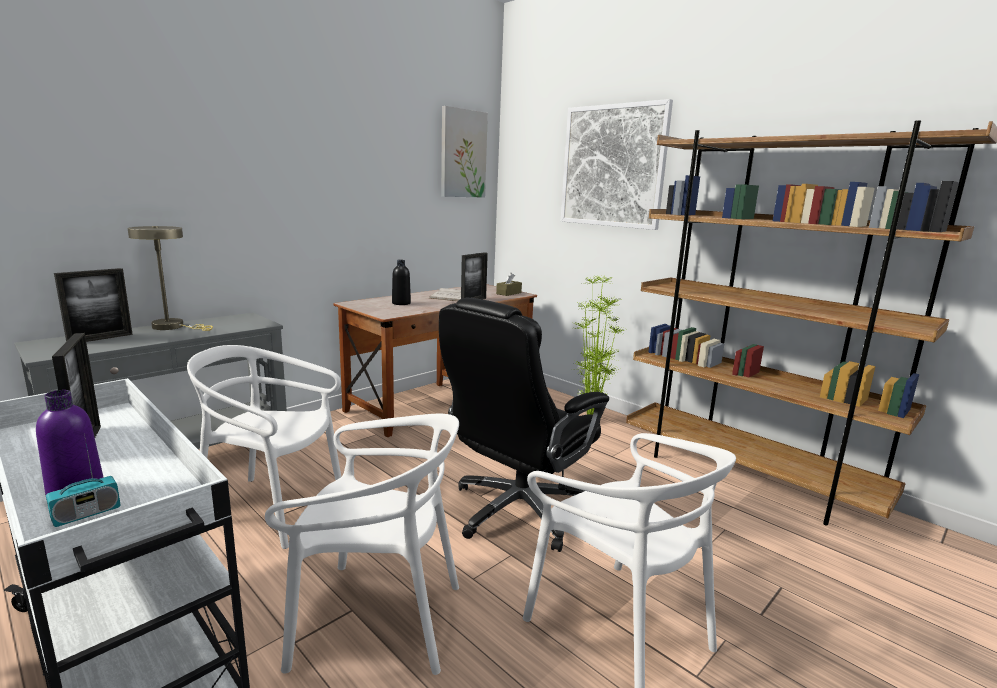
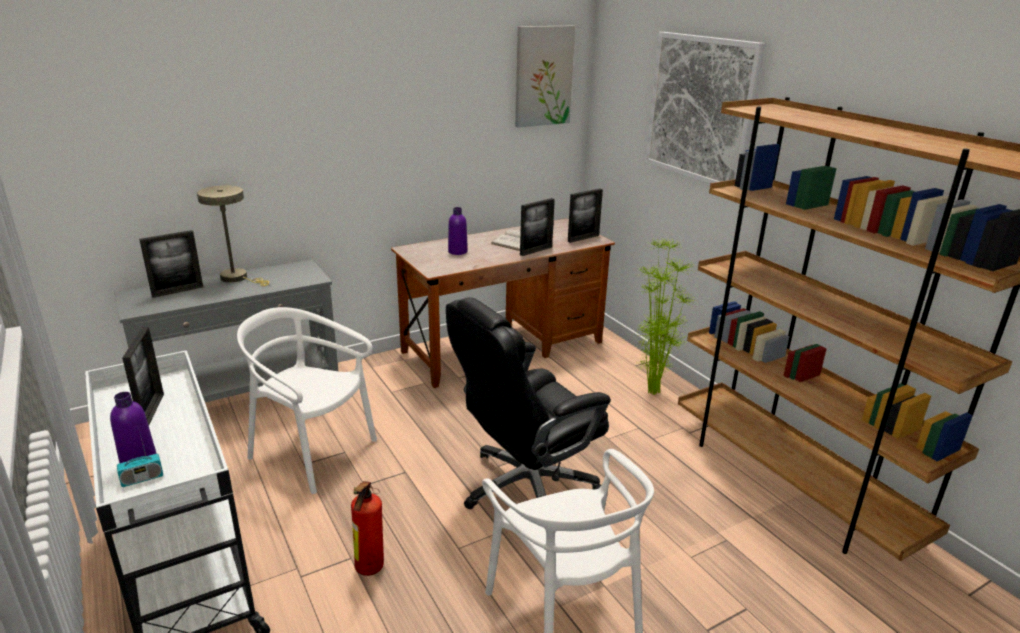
camera: 15 degrees right, 10 degrees up
(377, 620) = (368, 570): white chair -> fire extinguisher
(401, 303) = (457, 251): black bottle -> purple bottle
(508, 293) = (583, 238): brown tissue box -> picture frame

